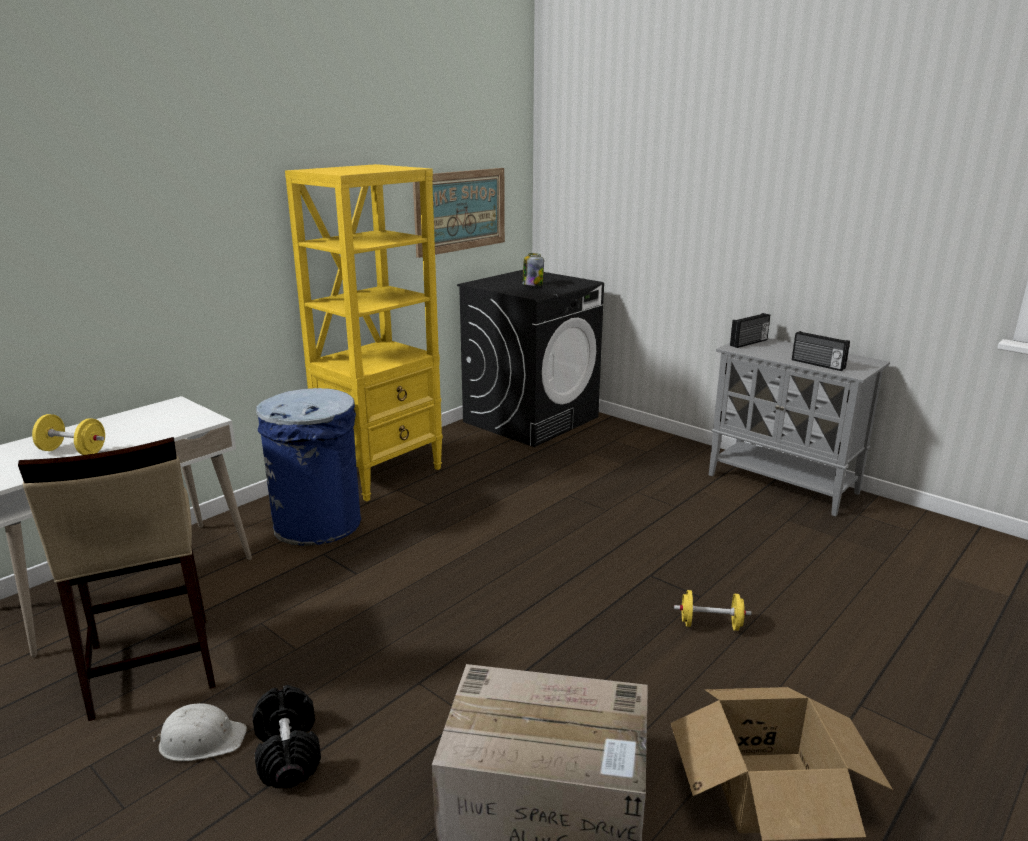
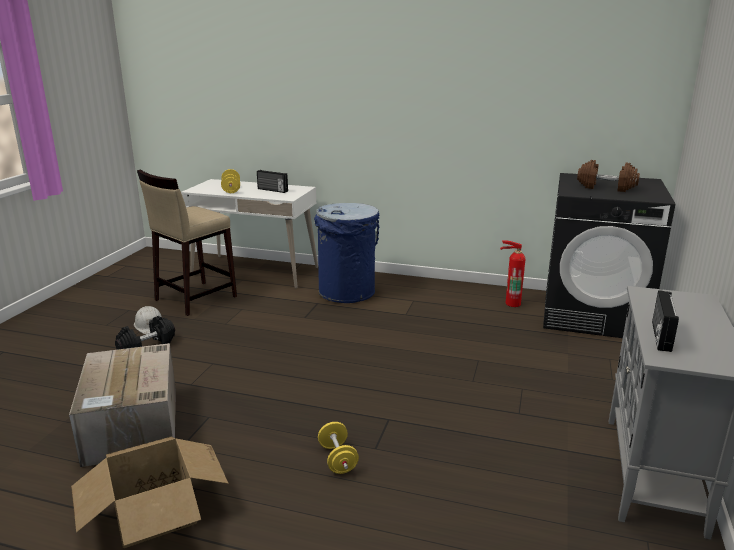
camera: 65 degrees right, 0 degrees up
(382, 473) = (430, 290): yellow bookcase -> none
(460, 211) = (577, 109): picture -> none
(467, 443) = (511, 303): none -> fire extinguisher
(532, 285) = (606, 187): jar -> brown dumbbell
(749, 343) = (678, 297): radio -> radio (272, 190)

